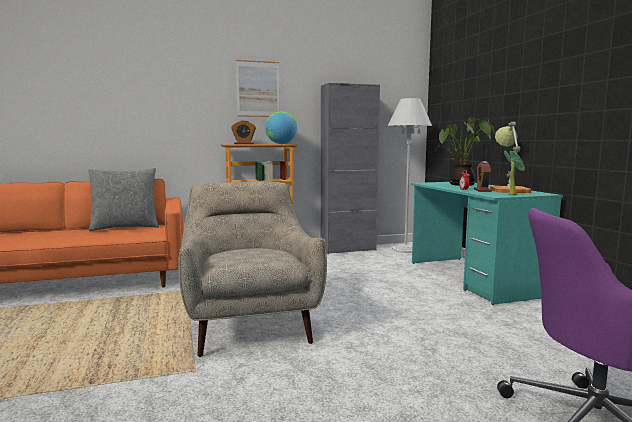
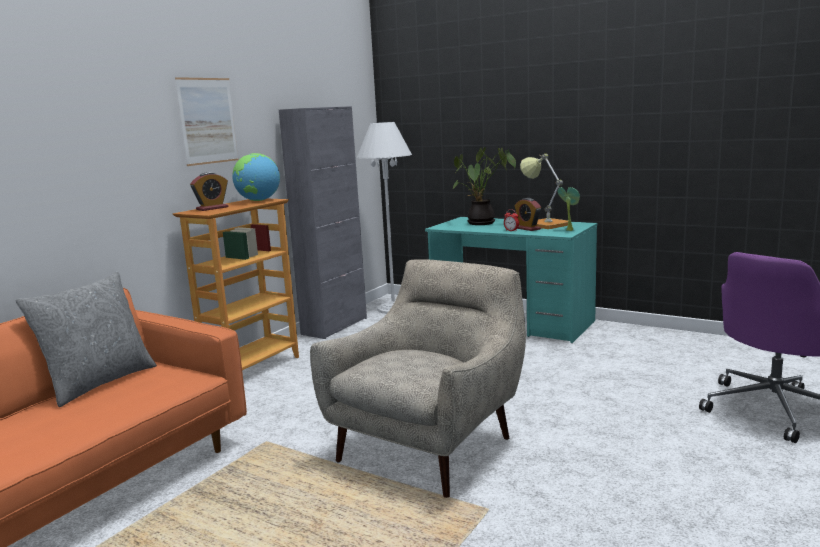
camera: 40 degrees left, 5 degrees up
(250, 324) = (430, 445): beige armchair -> beige armchair turned 90 degrees clockwise

